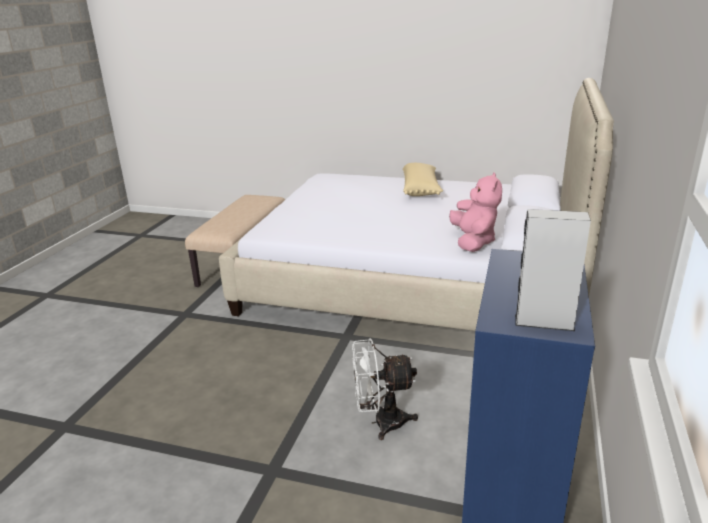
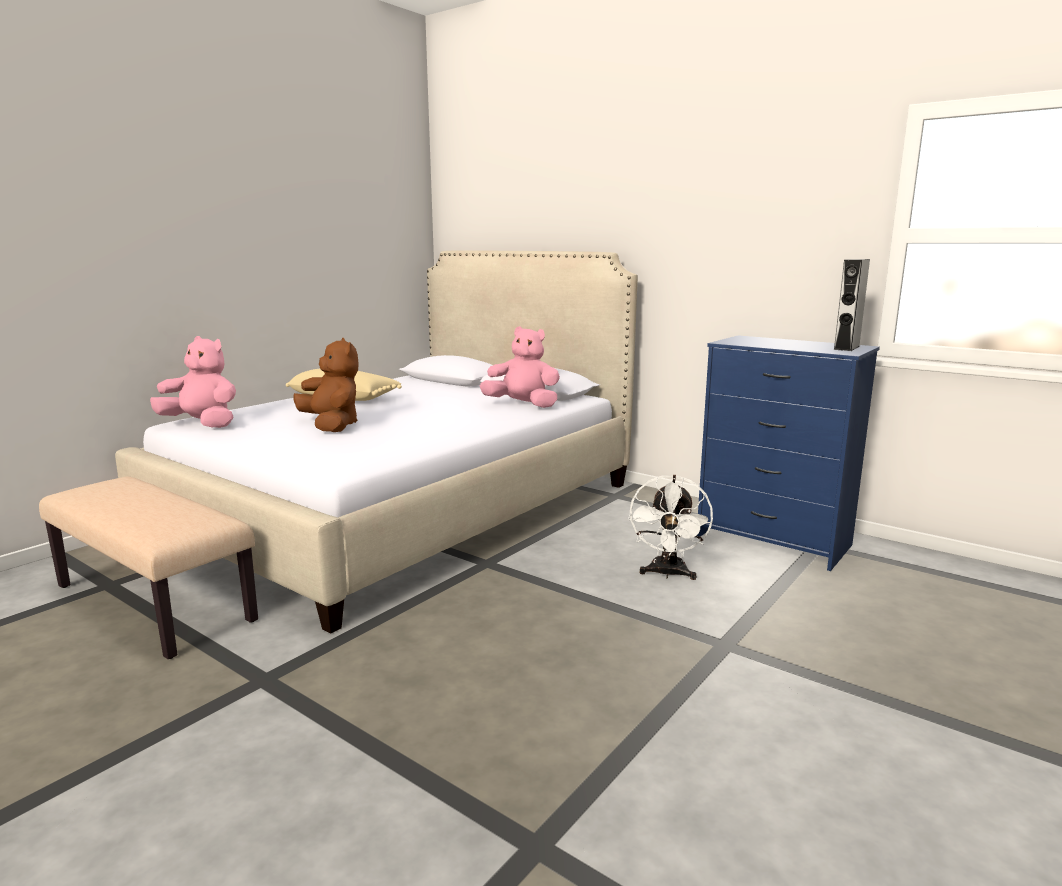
camera: 70 degrees left, 10 degrees down
(323, 180) = (202, 424): none -> pink plush toy
(349, 206) = (331, 426): none -> brown plush toy

